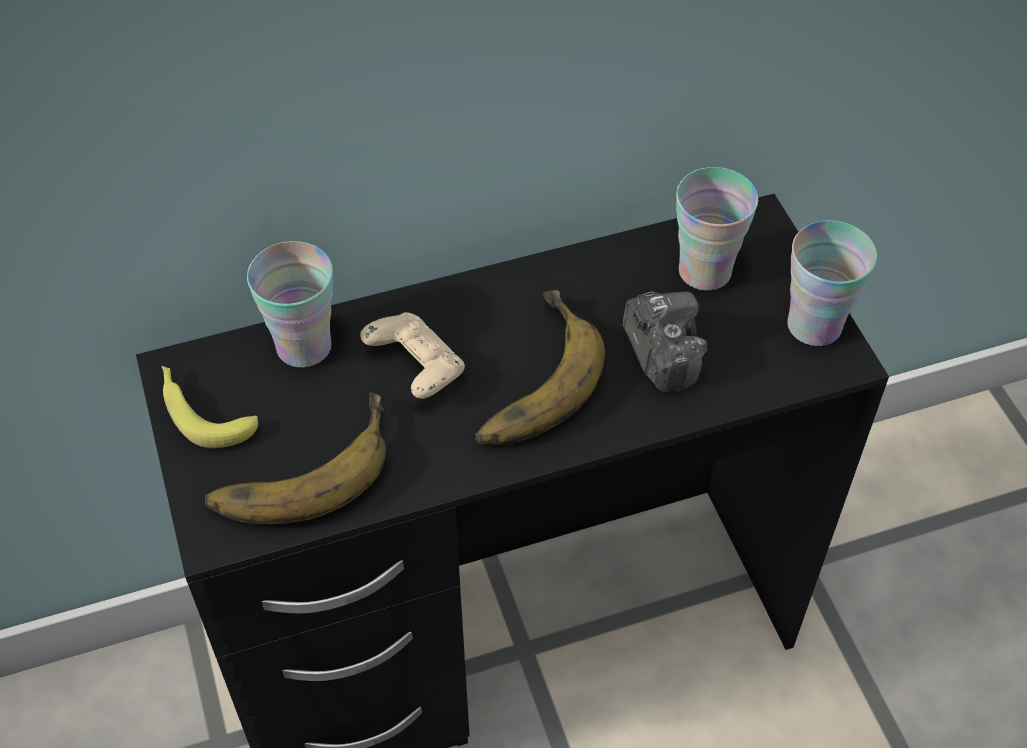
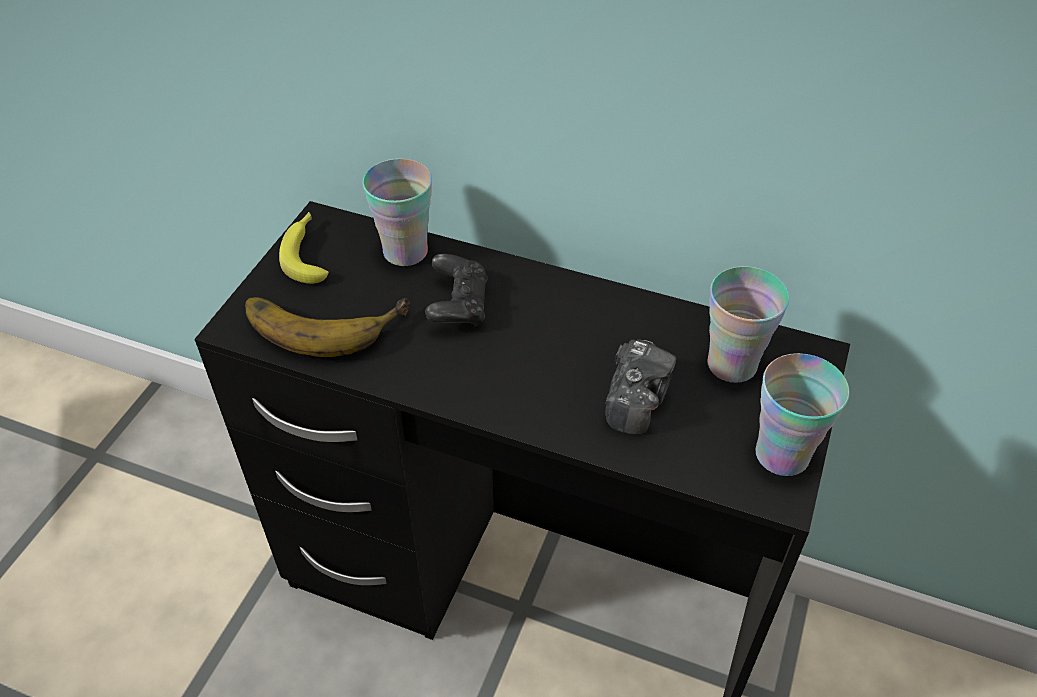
camera: 40 degrees right, 5 degrees down
(416, 368) = (458, 306): beige game controller -> black game controller
(525, 378) = (522, 355): banana -> none

